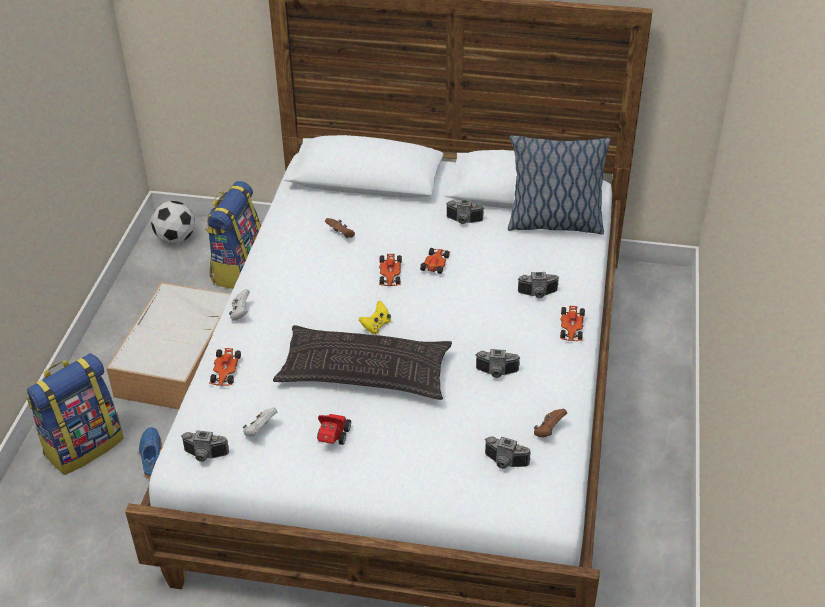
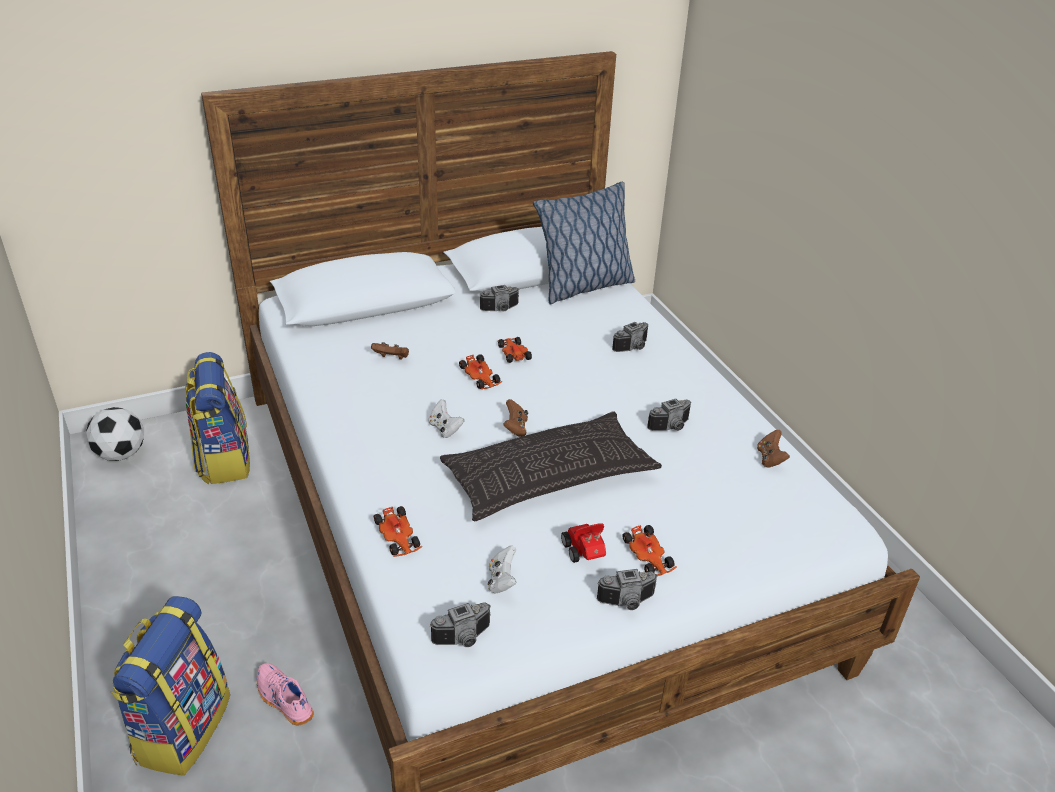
camera: 35 degrees left, 5 degrees down
(151, 457) = (283, 700): blue shoe -> pink shoe
(178, 357) = (226, 575): storage box -> none
(240, 313) = (355, 470): white game controller -> white game controller (445, 429)
(376, 326) = (515, 428): yellow game controller -> brown game controller
(504, 463) = (767, 504): camera -> camera (627, 603)
(571, 328) = (692, 365): toy car -> toy car (648, 557)

